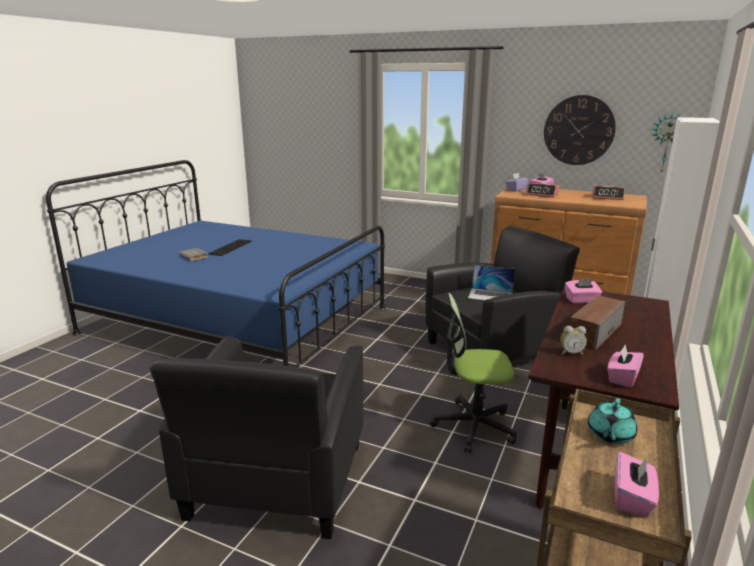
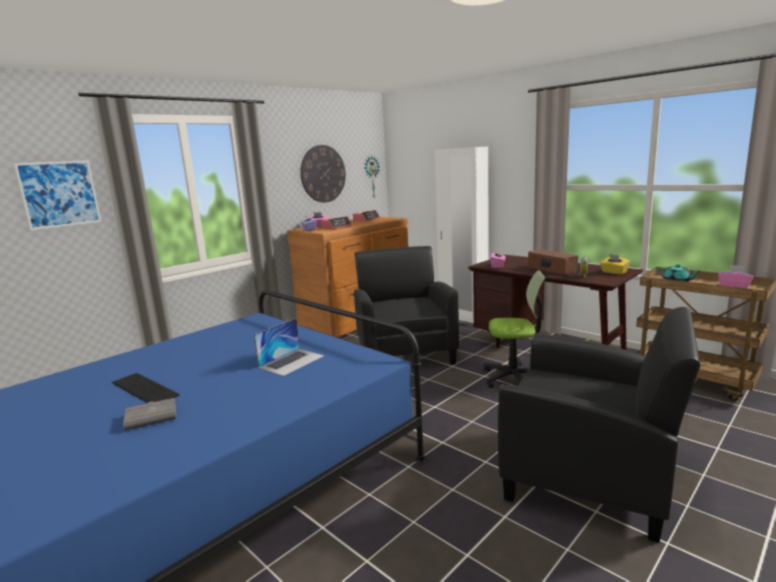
camera: 70 degrees left, 5 degrees down
(336, 121) = (59, 194): none -> picture
(473, 426) = (514, 378): office chair -> office chair turned 105 degrees counterclockwise
(490, 295) = (402, 304): laptop -> laptop (292, 361)
(622, 378) = (614, 272): pink tissue box -> yellow tissue box

